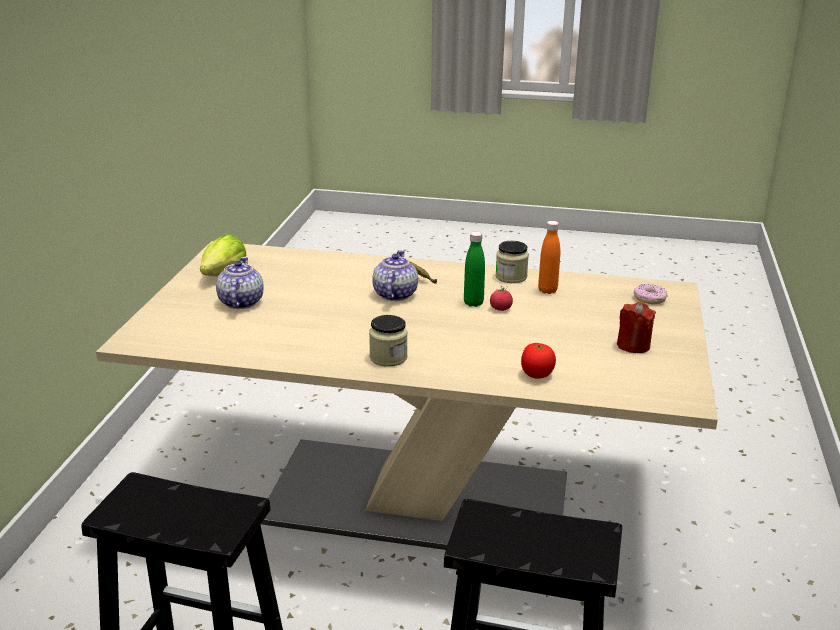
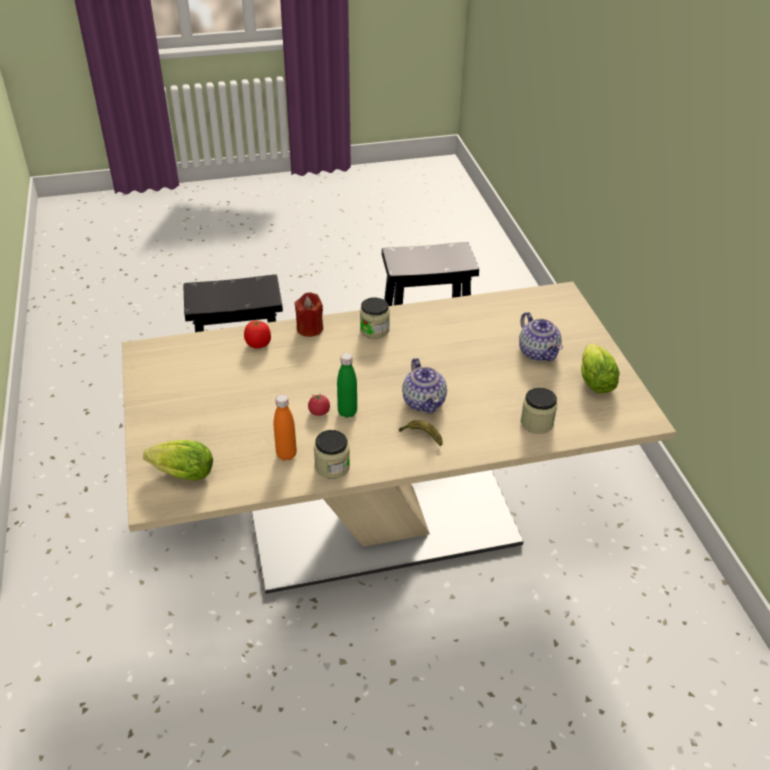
camera: 155 degrees right, 15 degrees up
(312, 264) = (536, 423): none -> jar
(633, 345) = (189, 398): red candle -> red candle (310, 328)
(649, 299) = (179, 474): donut -> lettuce

